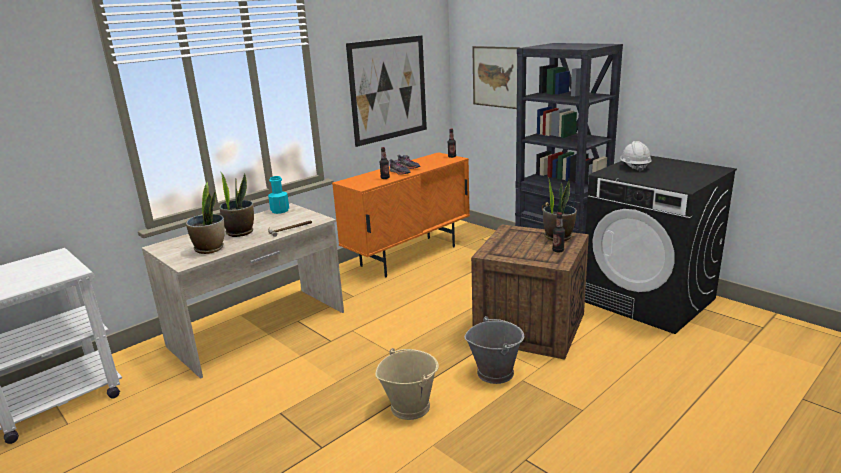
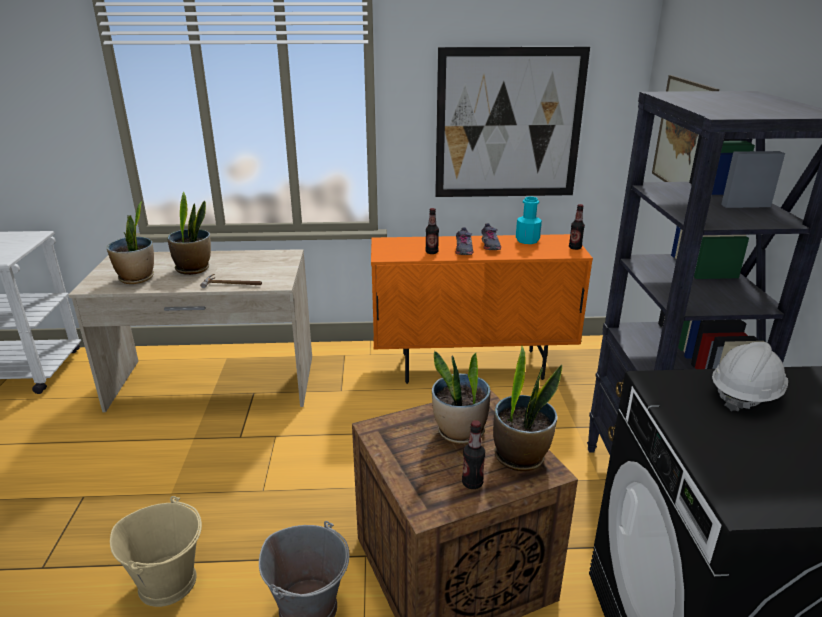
camera: 40 degrees right, 5 degrees up
(280, 210) = (274, 255): turquoise bottle -> turquoise bottle (527, 240)
(521, 240) = (460, 432): none -> potted plant

